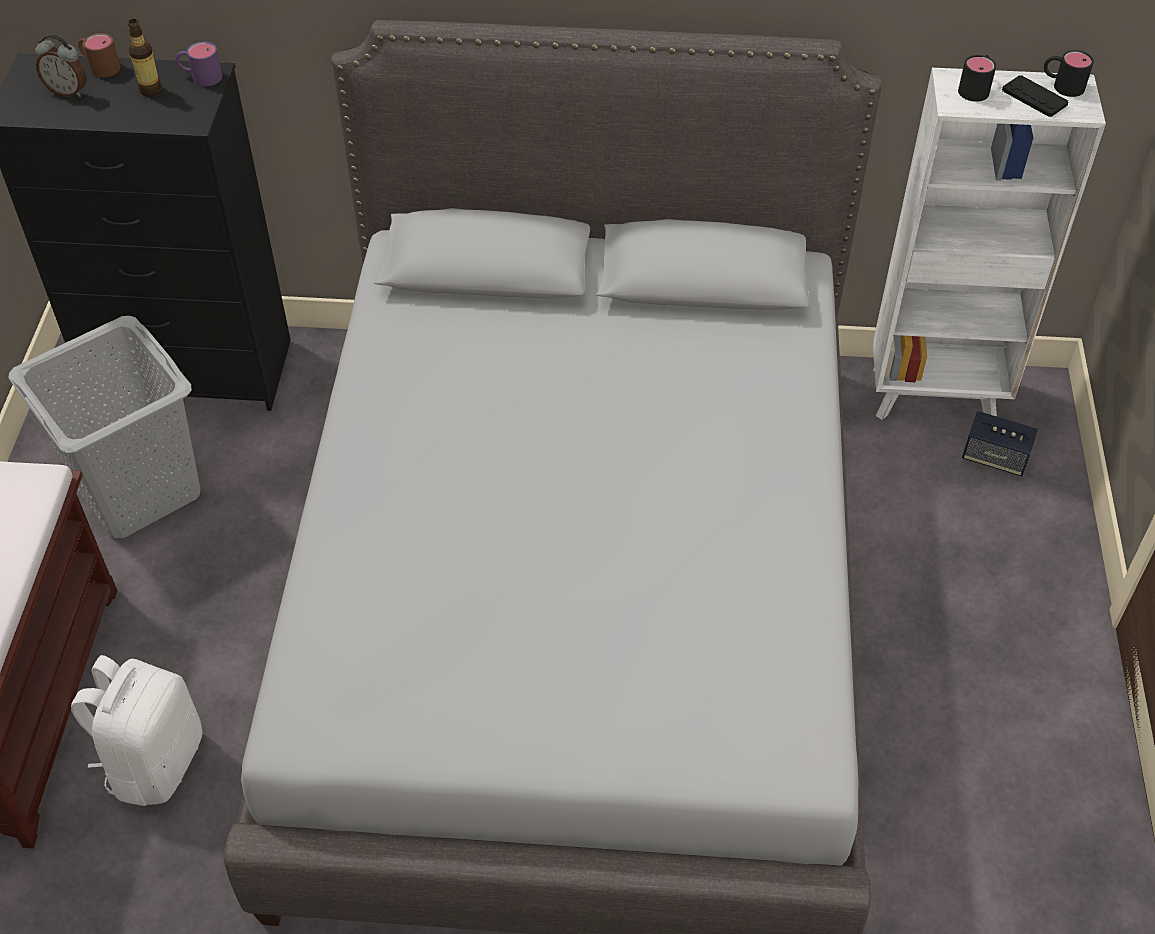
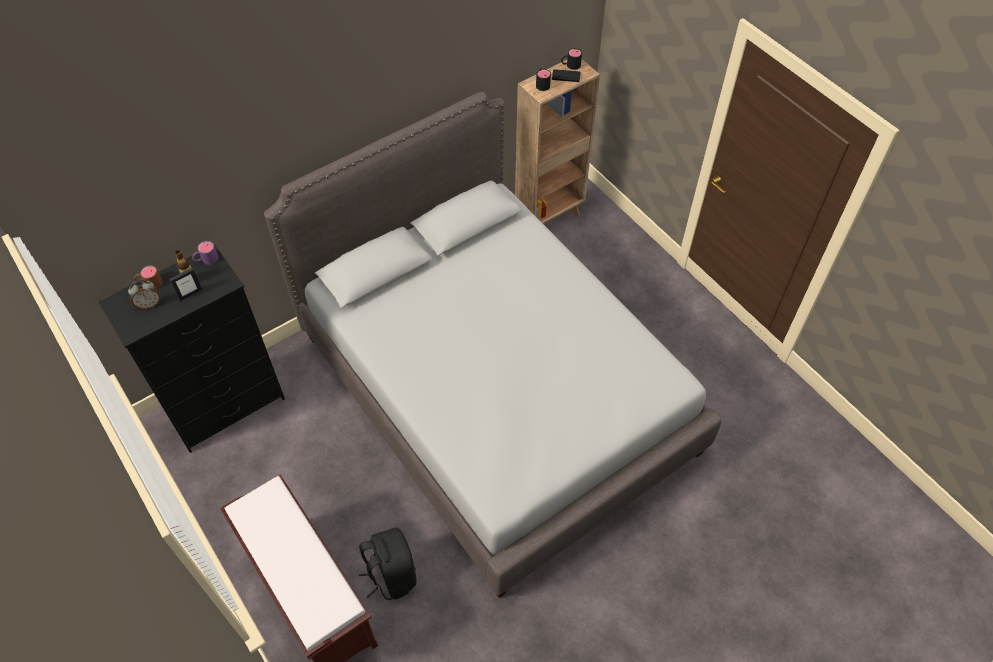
camera: 40 degrees left, 5 degrees up
(130, 107) = (190, 294): none -> picture frame
(137, 489) = (260, 474): grey laundry basket -> none
(154, 761) = (391, 574): white backpack -> black backpack
(936, 396) = (549, 217): white bookcase -> brown bookcase
(994, 457) = (591, 229): speaker -> none

